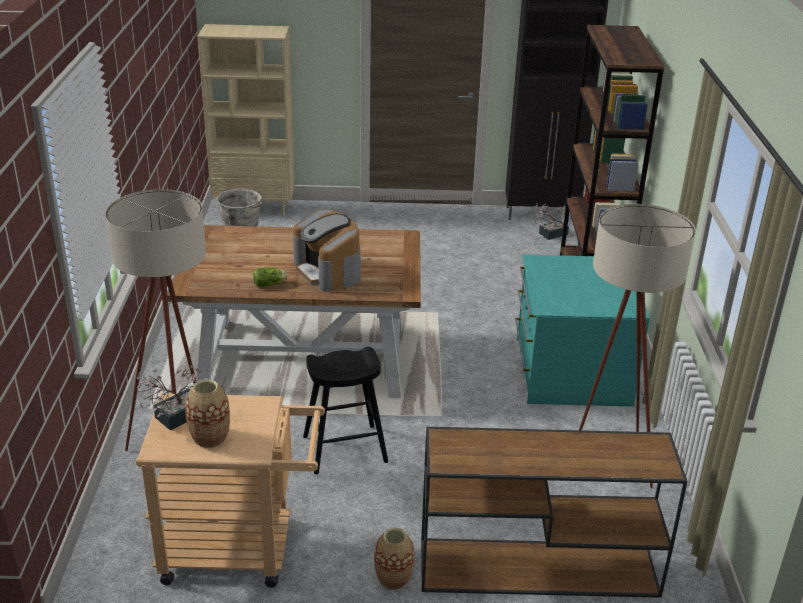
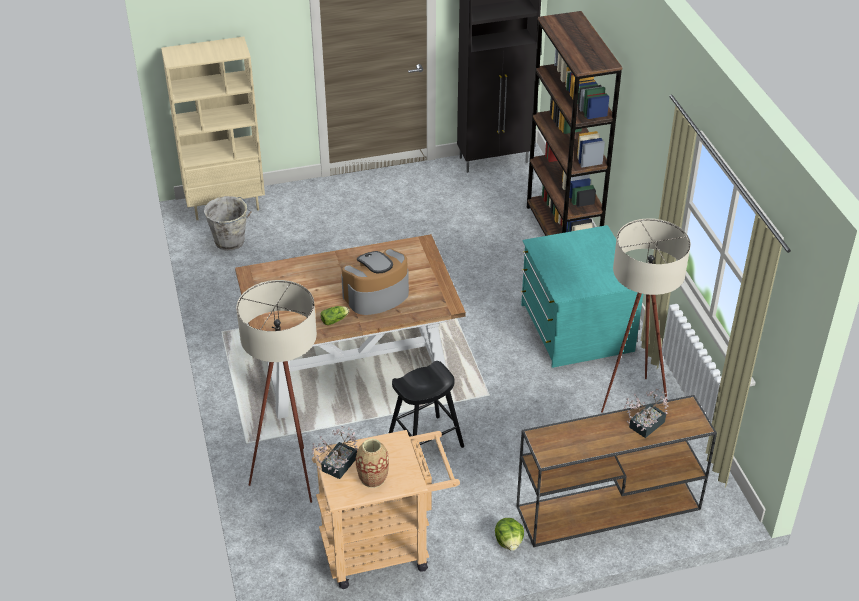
camera: 15 degrees left, 10 degrees up
(328, 271) = (376, 296): coffee machine -> coffee machine turned 105 degrees clockwise
(393, 578) = (509, 542): vase -> lettuce
(550, 234) = (510, 183): potted plant -> potted plant (643, 426)

